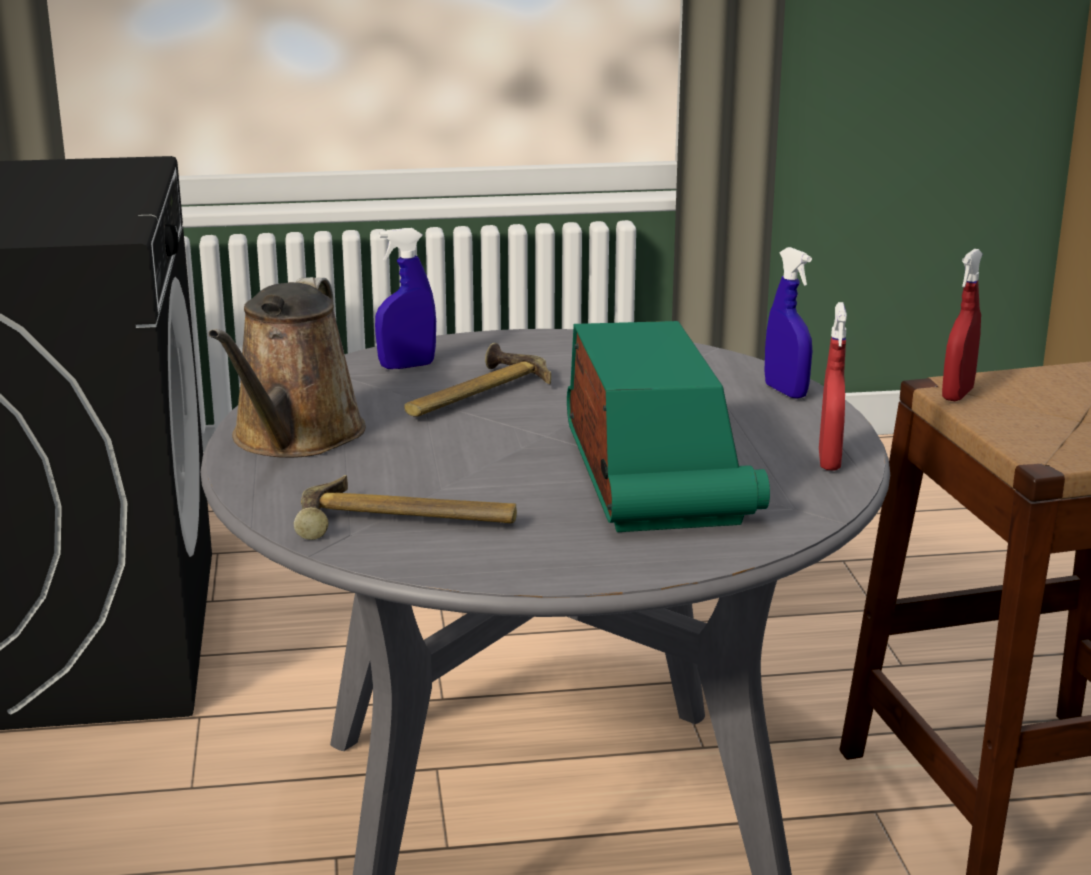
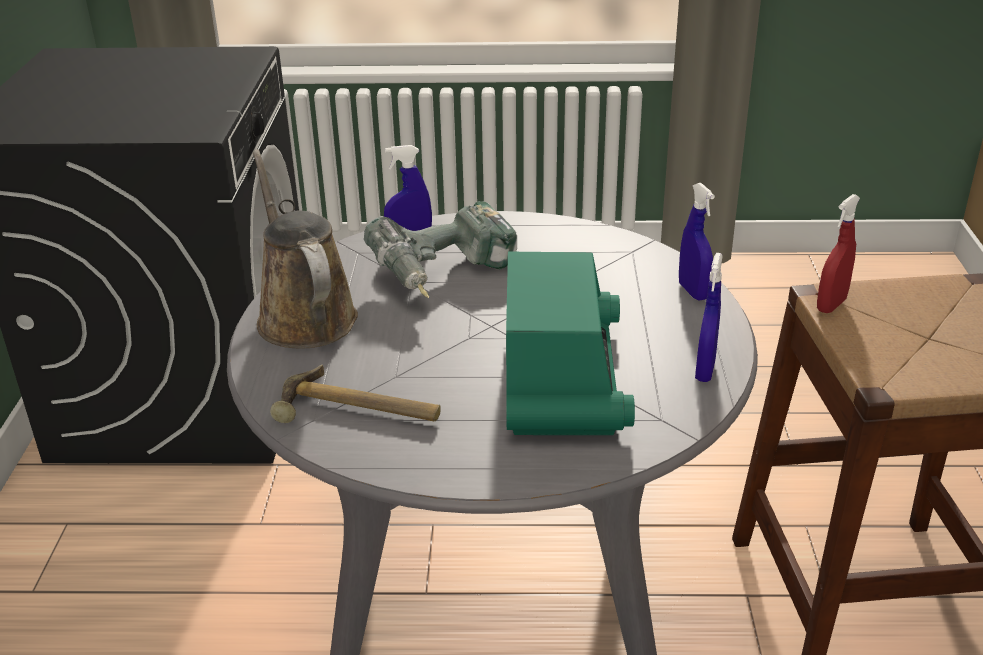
camera: 10 degrees right, 10 degrees up
(294, 438) = (304, 315): brown watering can -> brown watering can turned 135 degrees clockwise
(472, 395) = (449, 279): hammer -> power drill
(829, 461) = (705, 371): red spray bottle -> blue spray bottle

